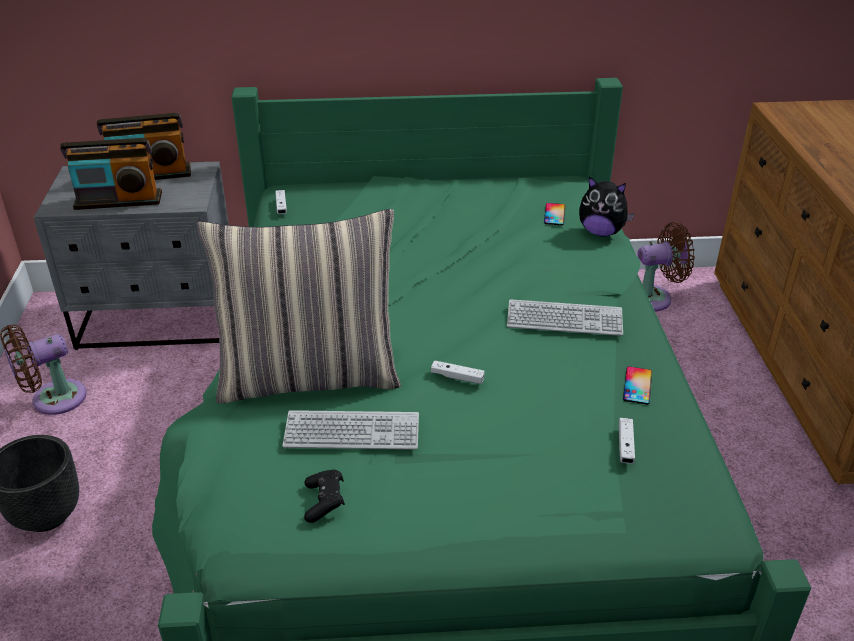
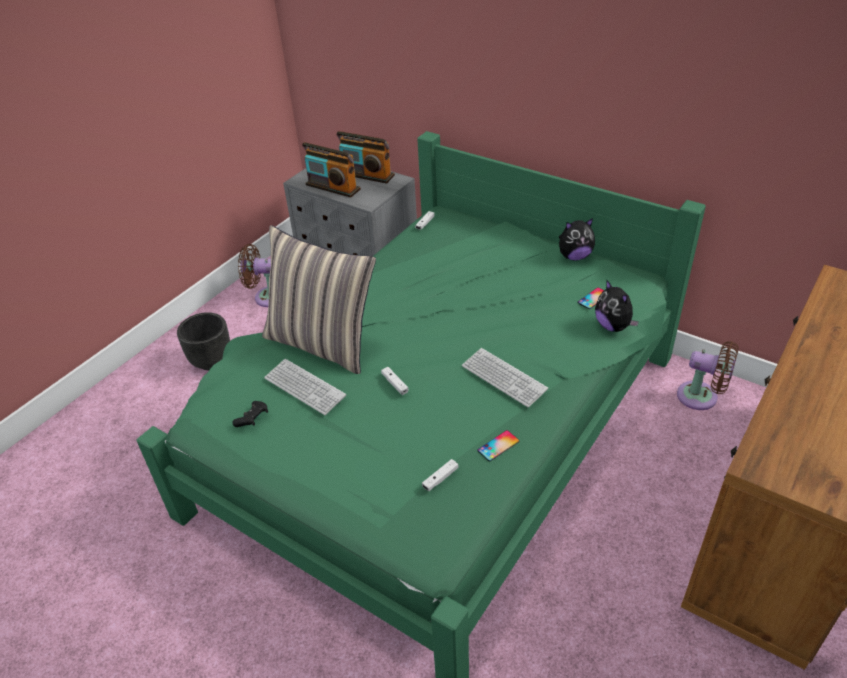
camera: 40 degrees right, 5 degrees up
(487, 185) = (574, 256): none -> plush toy

